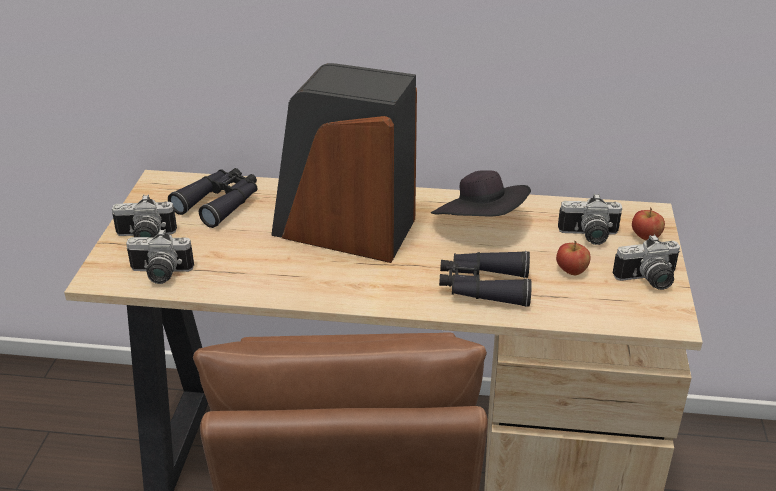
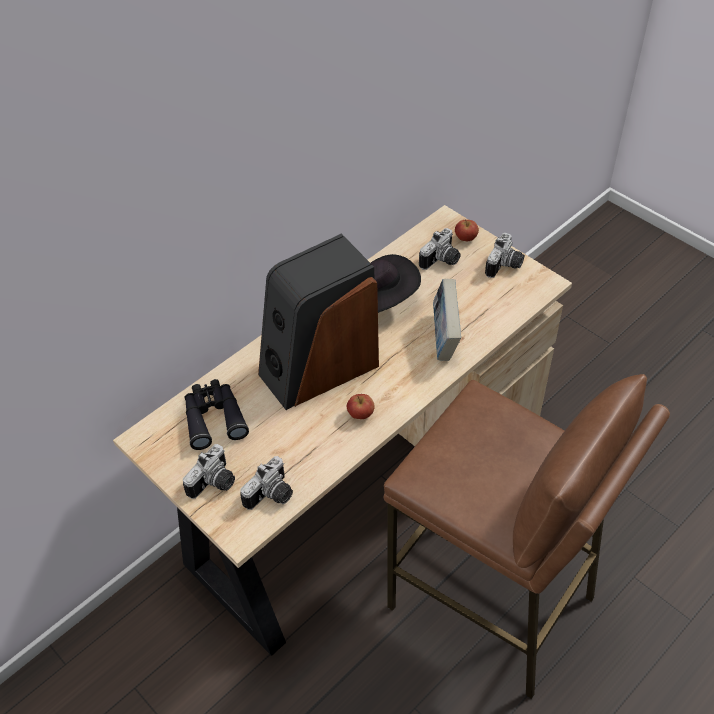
camera: 50 degrees left, 15 degrees up
(483, 287) = (444, 338): black binoculars -> book
(571, 271) = (466, 291): apple -> apple (361, 414)

